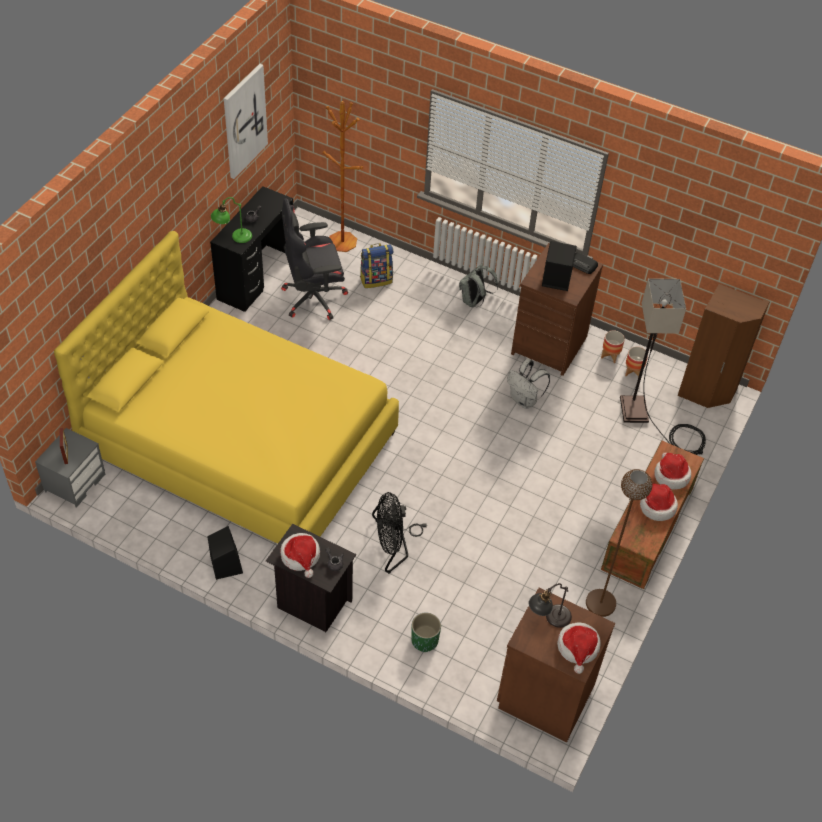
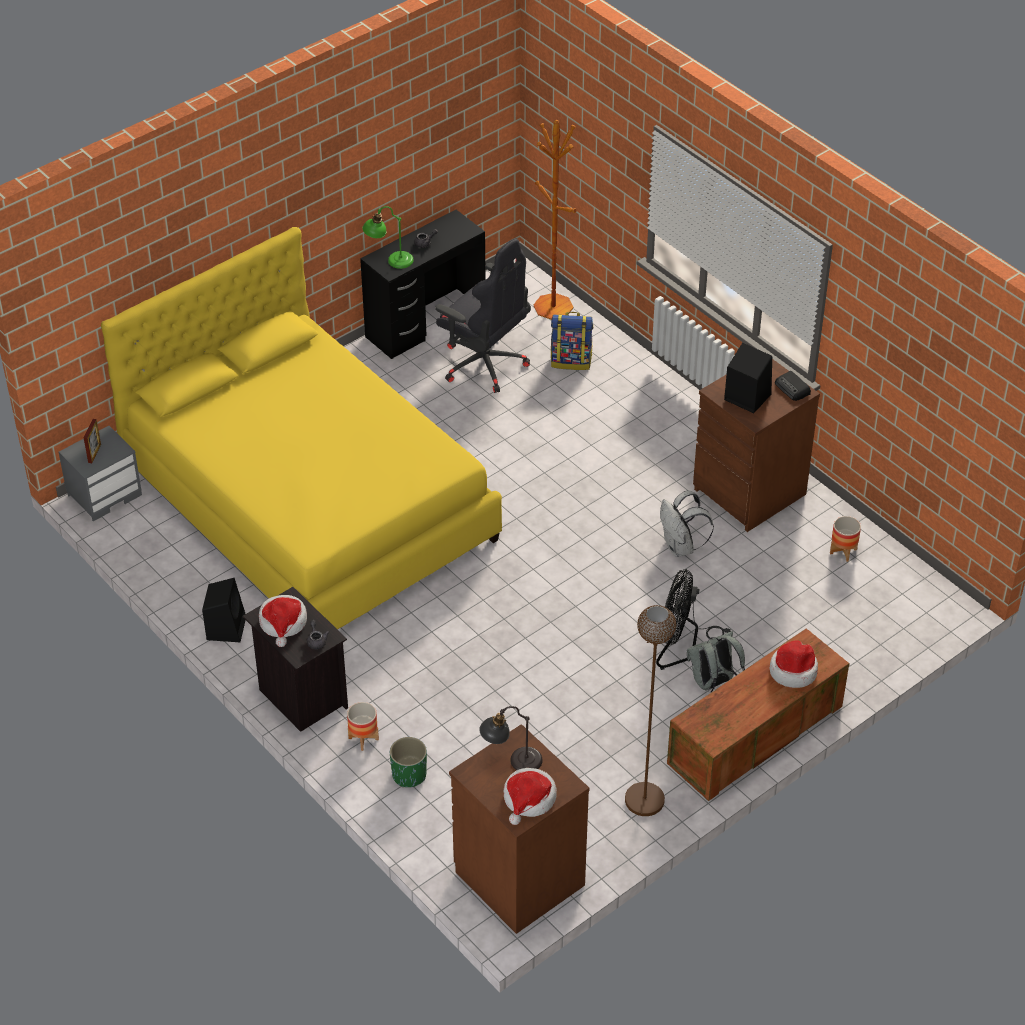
camera: 25 degrees right, 5 degrees down
(244, 121) = (430, 119): picture -> none
(314, 298) = (483, 364): black office chair -> black office chair turned 150 degrees counterclockwise
(394, 542) = (432, 660): black fan -> black fan (683, 639)
(474, 301) = (682, 417): grey backpack -> grey backpack (713, 683)
(610, 356) = (824, 525): planter -> planter (363, 738)
(656, 506) = (753, 699): hat -> none
(662, 427) = (843, 626): floor lamp -> none
(707, 390) = (930, 599): brown cabinet -> none

